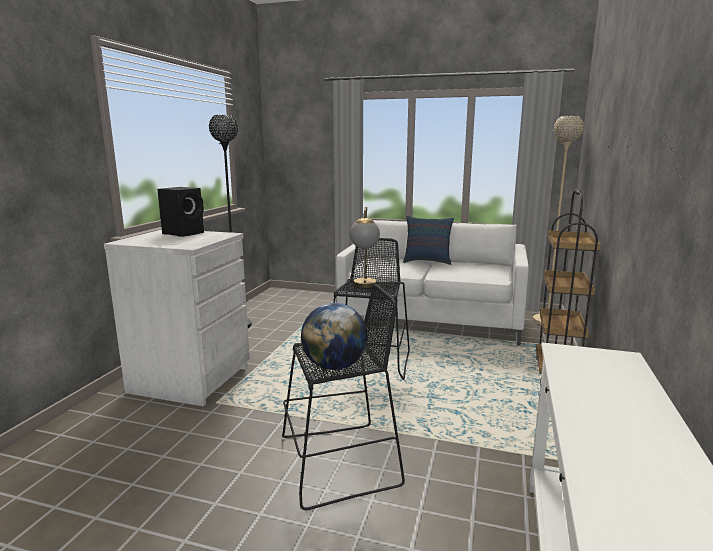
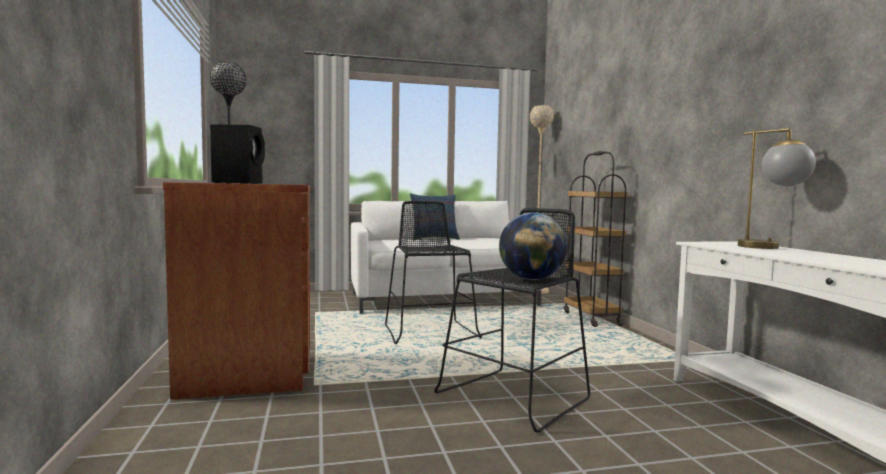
camera: 30 degrees left, 10 degrees down
(191, 379) = (247, 374): white dresser -> brown dresser
(365, 287) = (427, 248): table lamp -> table lamp (771, 248)

